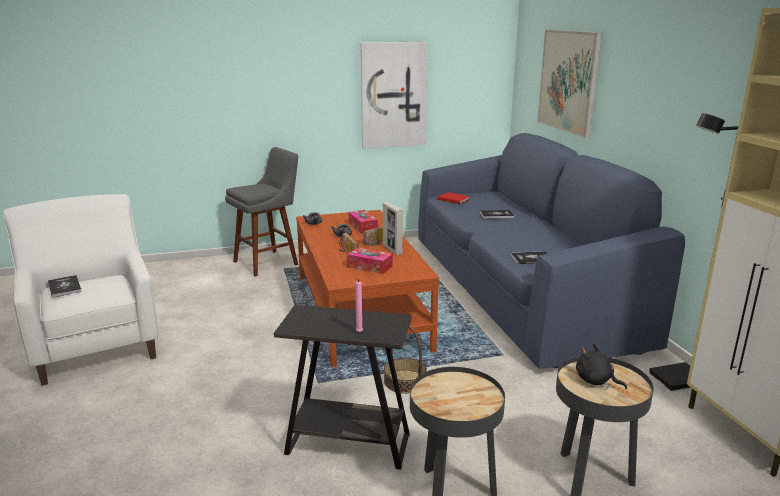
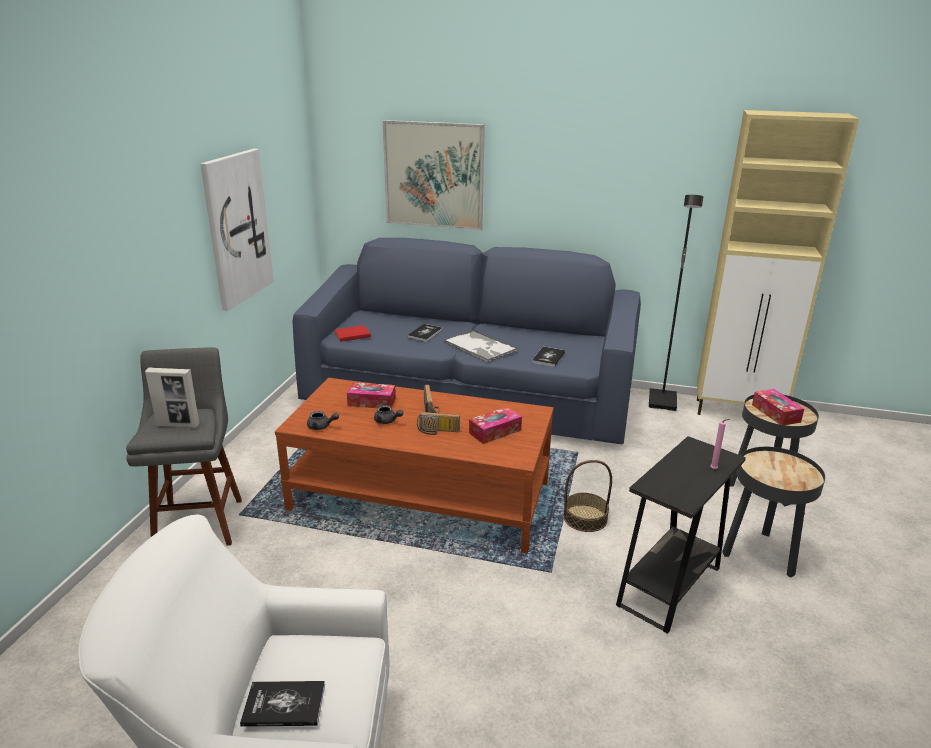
camera: 60 degrees left, 5 degrees up
(392, 250) = (462, 407): picture frame -> picture frame (178, 425)
(505, 234) = (481, 347): none -> tray
(596, 381) = (775, 413): black plush toy -> tissue box

